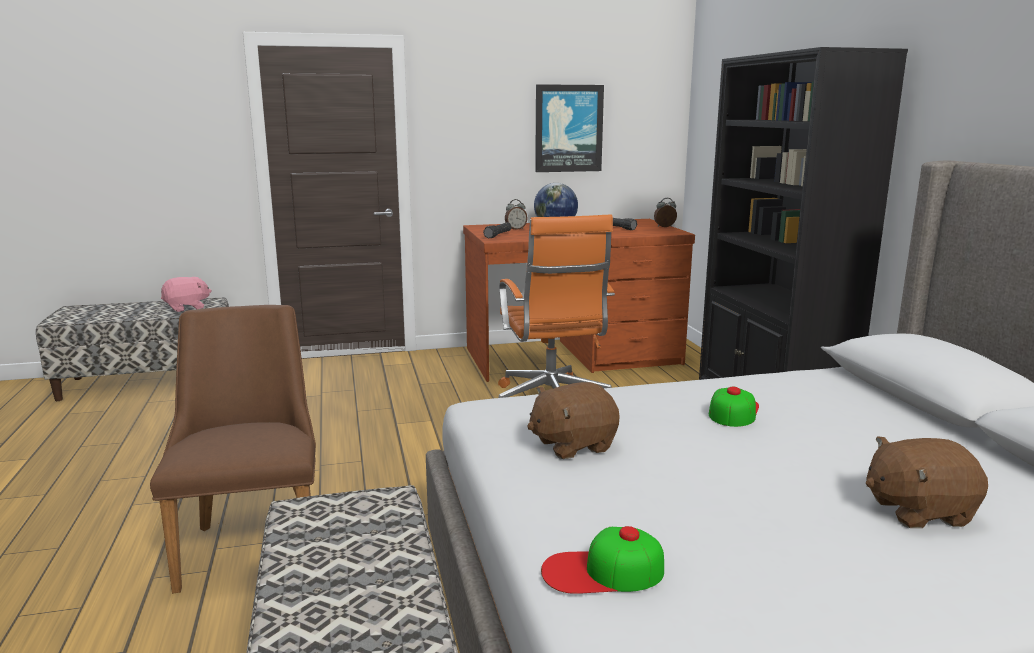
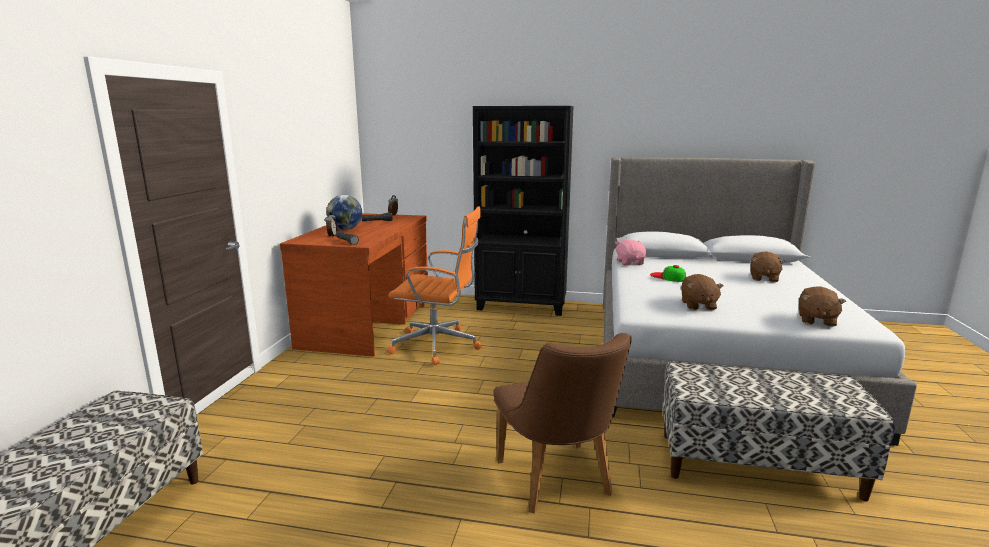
camera: 65 degrees left, 0 degrees up
(187, 308) = (118, 415): pink plush toy -> pink plush toy (630, 262)
(254, 541) = (558, 483): brown chair -> brown chair turned 120 degrees counterclockwise
(568, 128) = (316, 152): picture -> none
(602, 571) = (816, 320): cap -> brown plush toy

